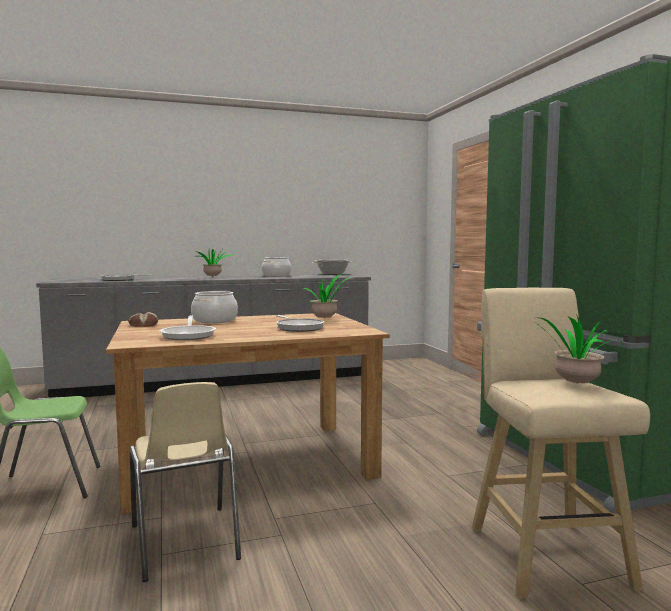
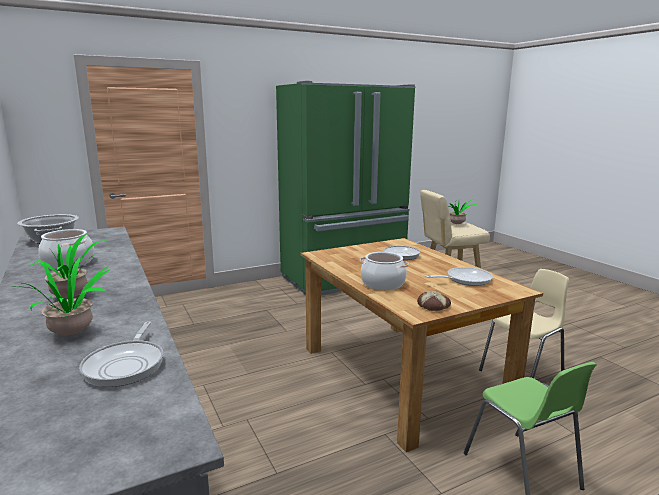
camera: 100 degrees left, 10 degrees up
(326, 319) = (348, 252): potted plant -> potted plant (72, 332)

